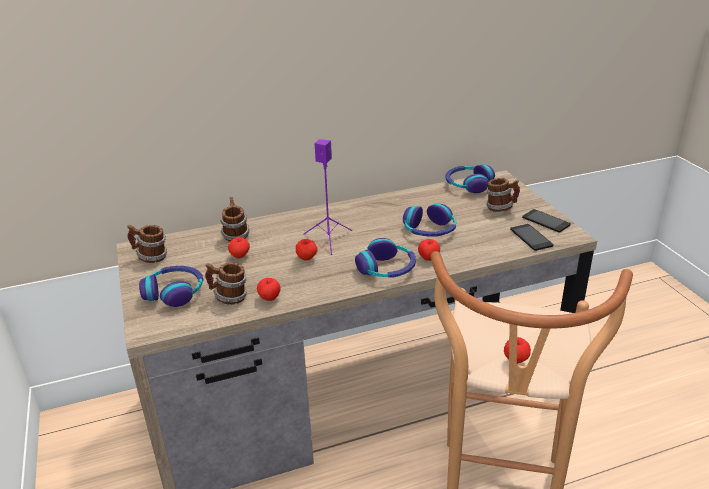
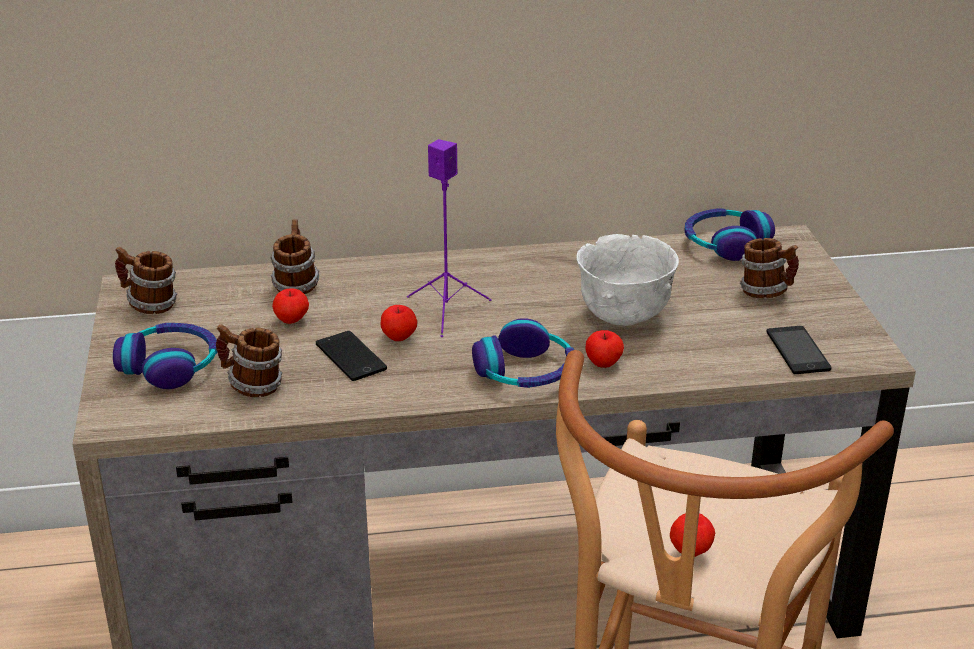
camera: 10 degrees right, 0 degrees up
(269, 298) = (316, 395): apple -> none
(429, 230) = (624, 316): headphones -> white bowl
(546, 221) = (837, 325): phone -> phone (350, 357)

